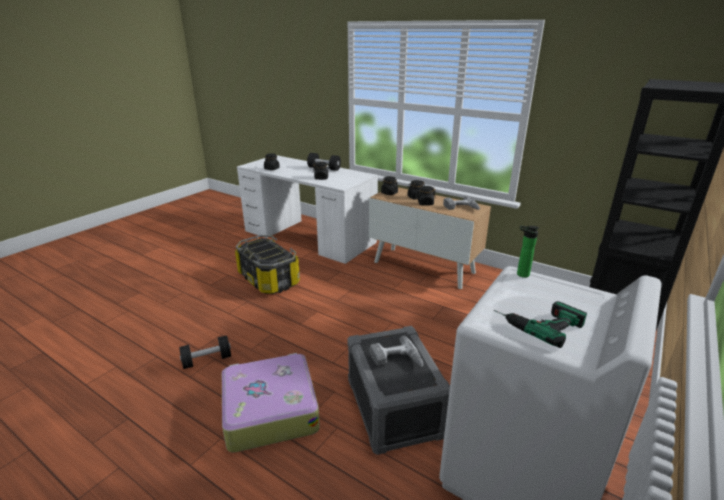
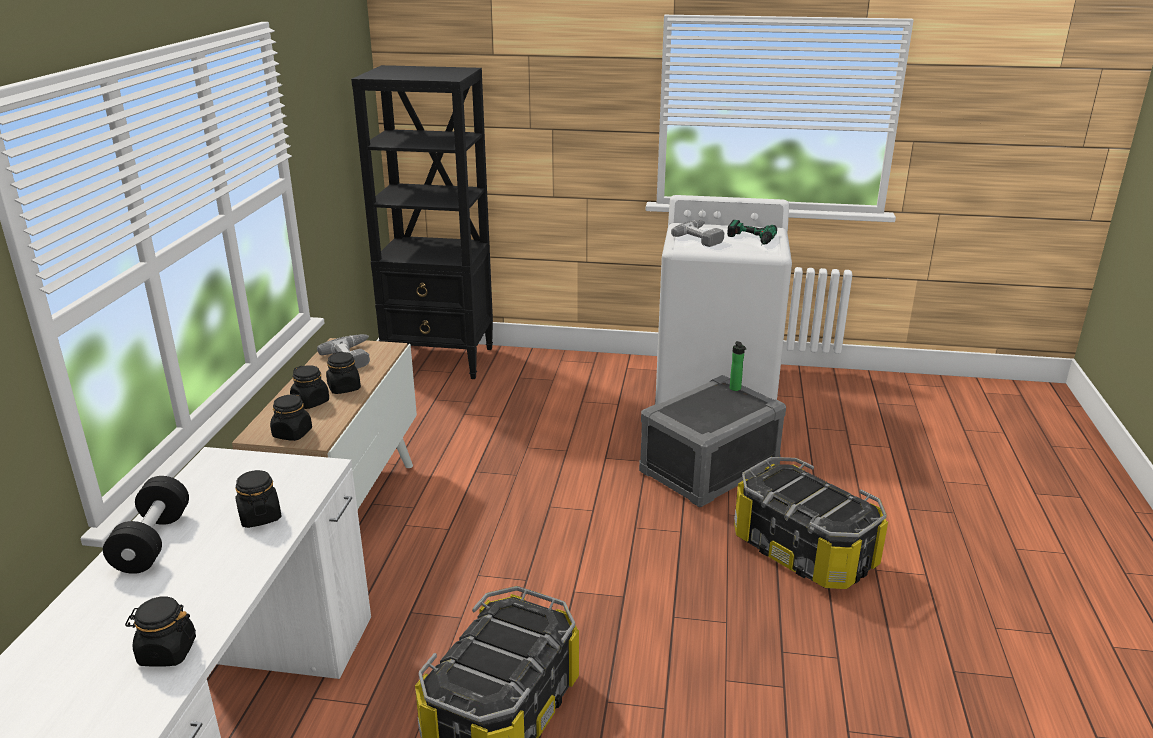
camera: 115 degrees left, 0 degrees up
(207, 360) = (793, 658): black dumbbell -> none
(269, 410) = (804, 551): suitcase -> storage box
(396, 360) = (713, 406): power drill -> power drill (702, 237)
(520, 274) = (680, 246): bottle -> bottle (736, 389)

